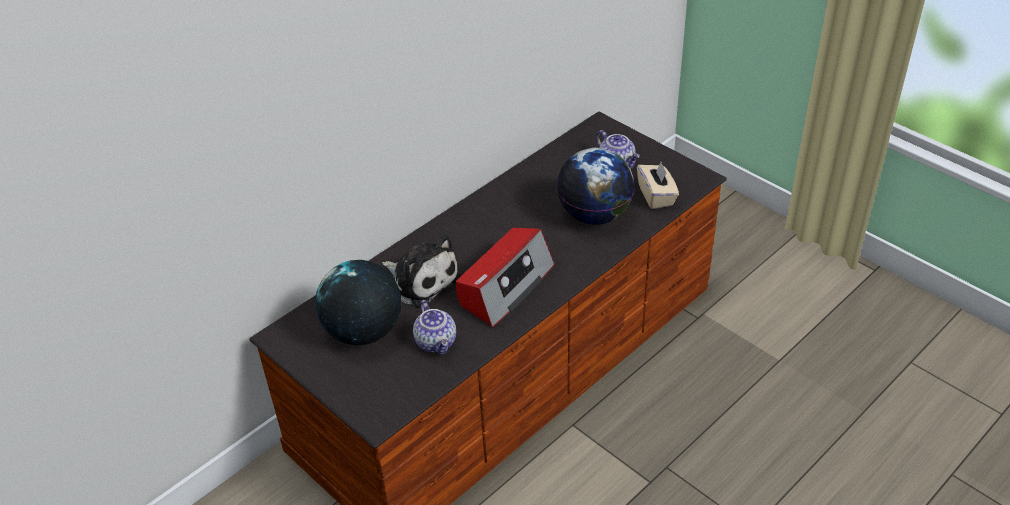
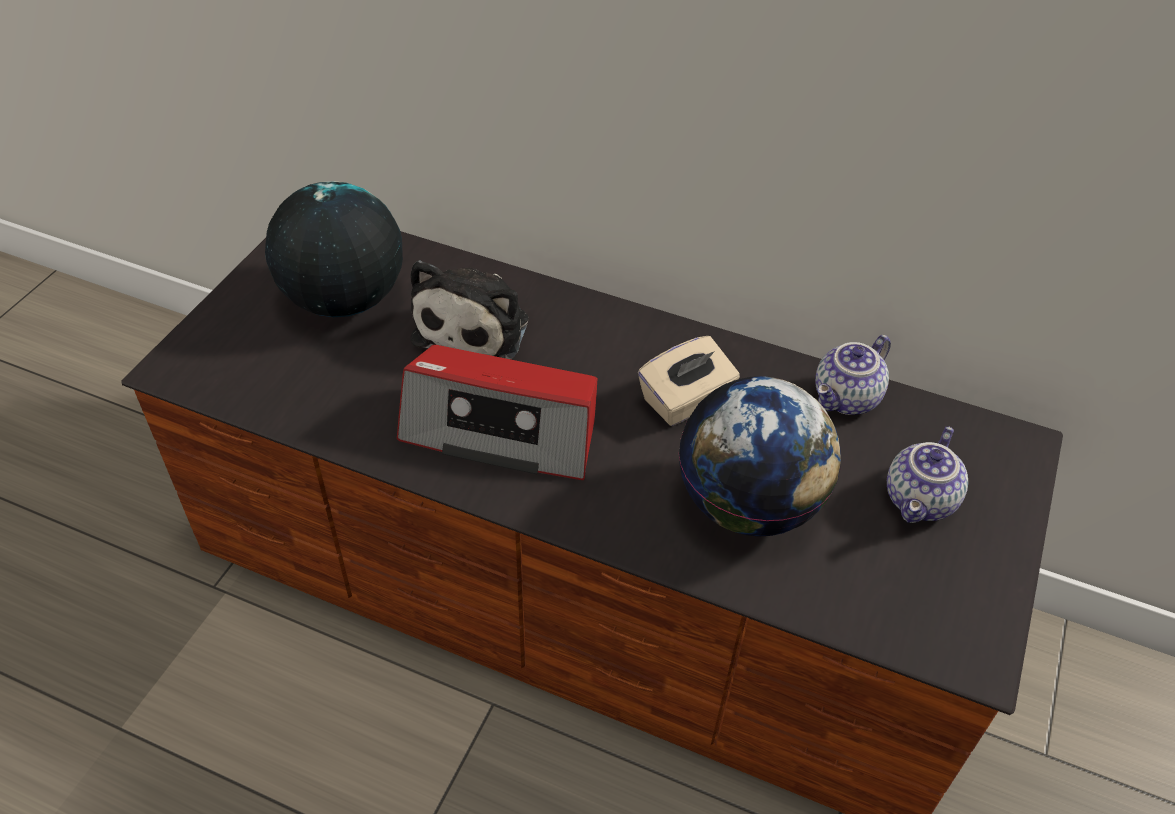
camera: 65 degrees right, 5 degrees up
(437, 342) = (345, 384): teapot -> teapot (847, 399)
(656, 196) = (863, 591): beige tissue box -> beige tissue box (686, 401)

